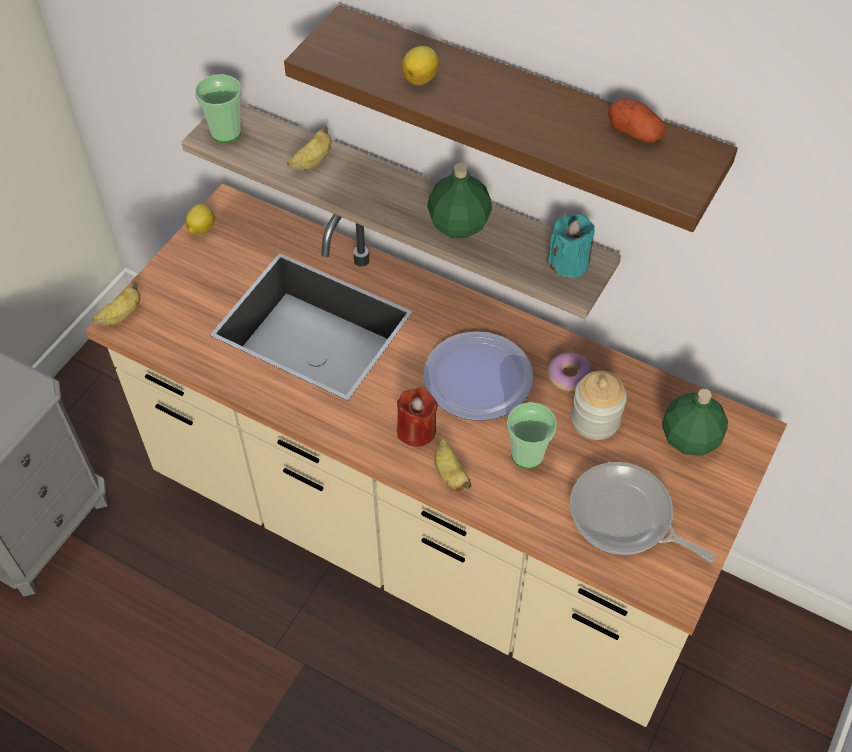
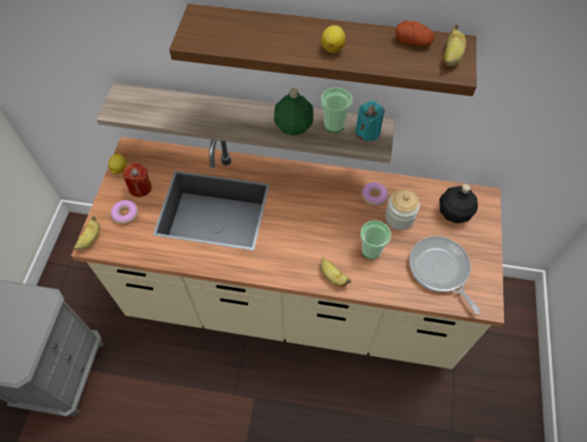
camera: 20 degrees left, 5 degrees up
(183, 295) = (125, 214): none -> donut
(226, 132) = (123, 105): cup -> cup (334, 124)
(312, 162) = (187, 110): banana -> banana (451, 57)
(416, 430) = (302, 256): red candle -> red candle (140, 188)
(421, 79) = (265, 39): lemon -> lemon (333, 48)
(478, 377) = (323, 212): plate -> none
(625, 517) = (440, 270): frying pan -> frying pan turned 45 degrees clockwise
(689, 438) = (453, 212): green bottle -> black bottle

